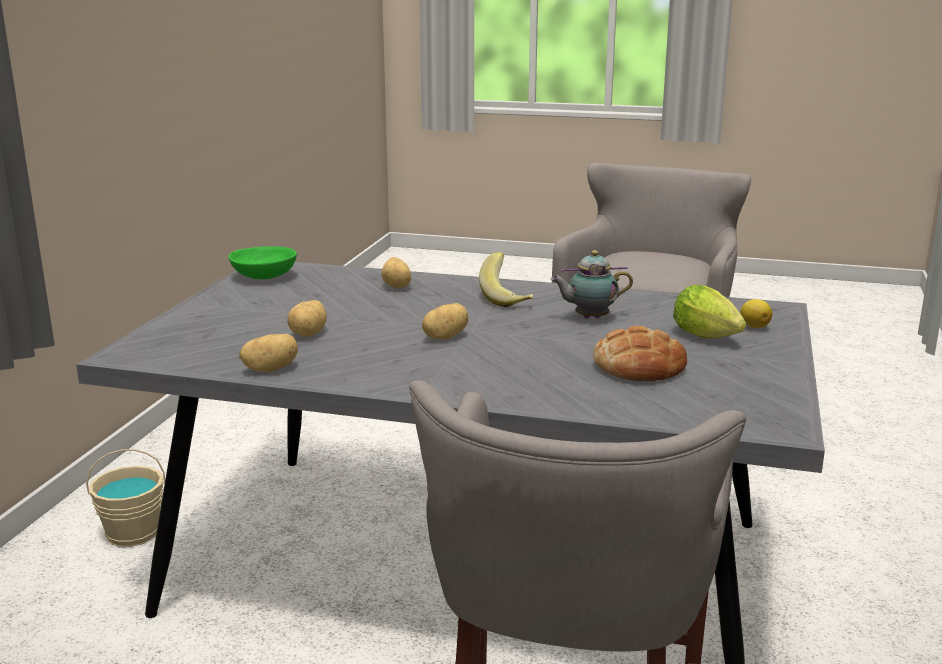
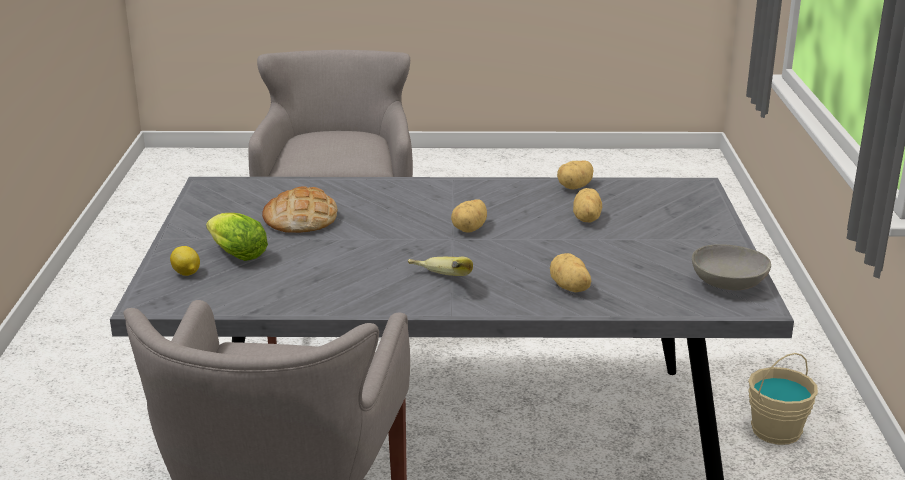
camera: 165 degrees right, 5 degrees up
(264, 277) = (727, 284): green bowl -> grey bowl
(589, 318) = (348, 266): teapot -> none

